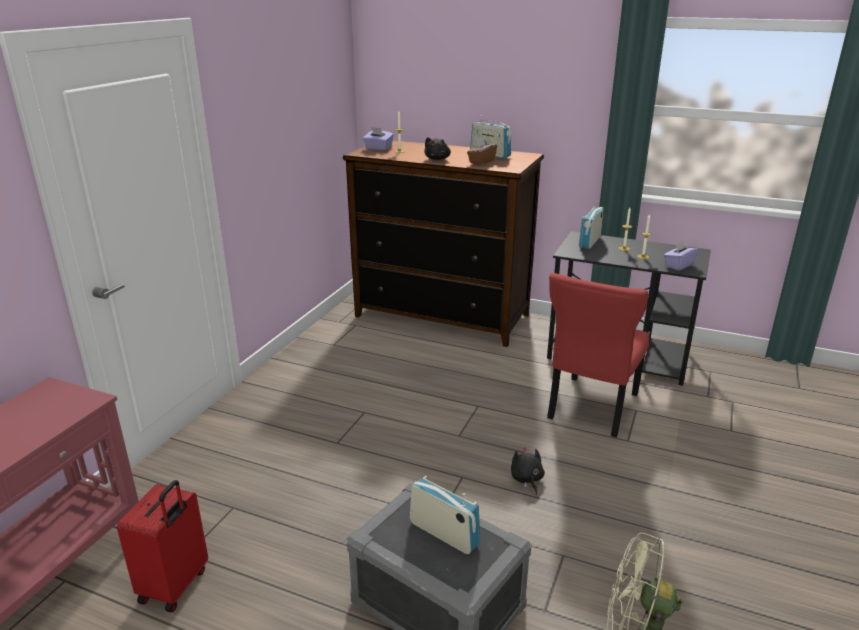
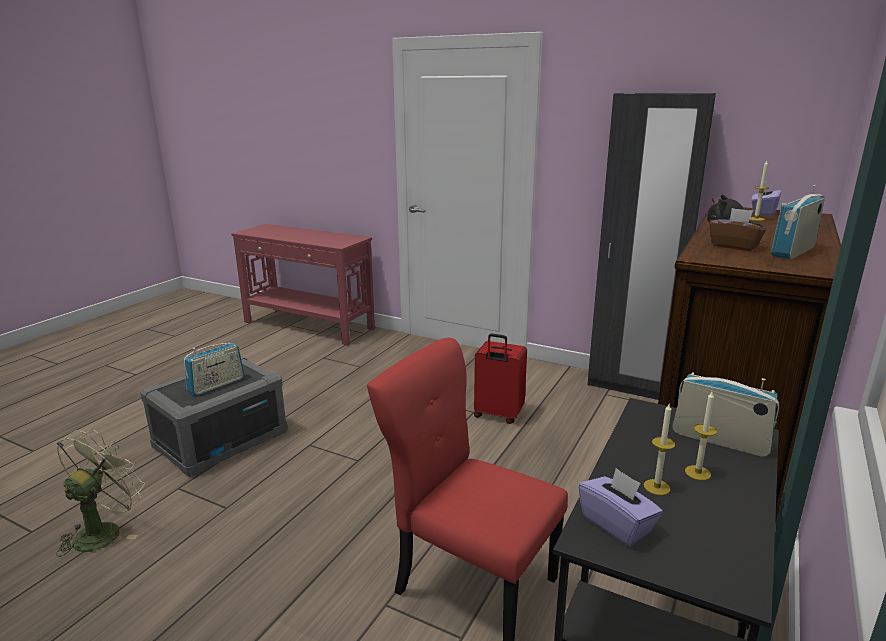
camera: 95 degrees right, 5 degrees down
(175, 586) = (298, 357): red suitcase -> red suitcase (498, 415)
(321, 333) = (629, 387): none -> black wardrobe
(527, 479) = (339, 500): black plush toy -> none

